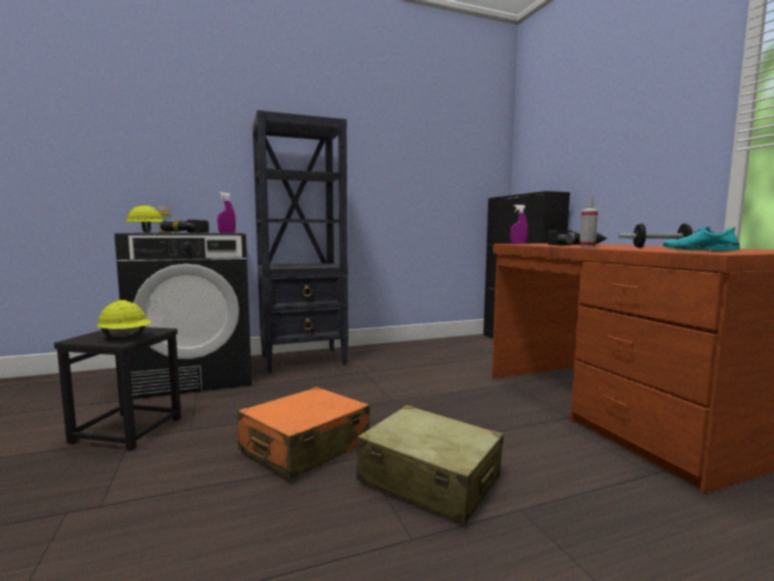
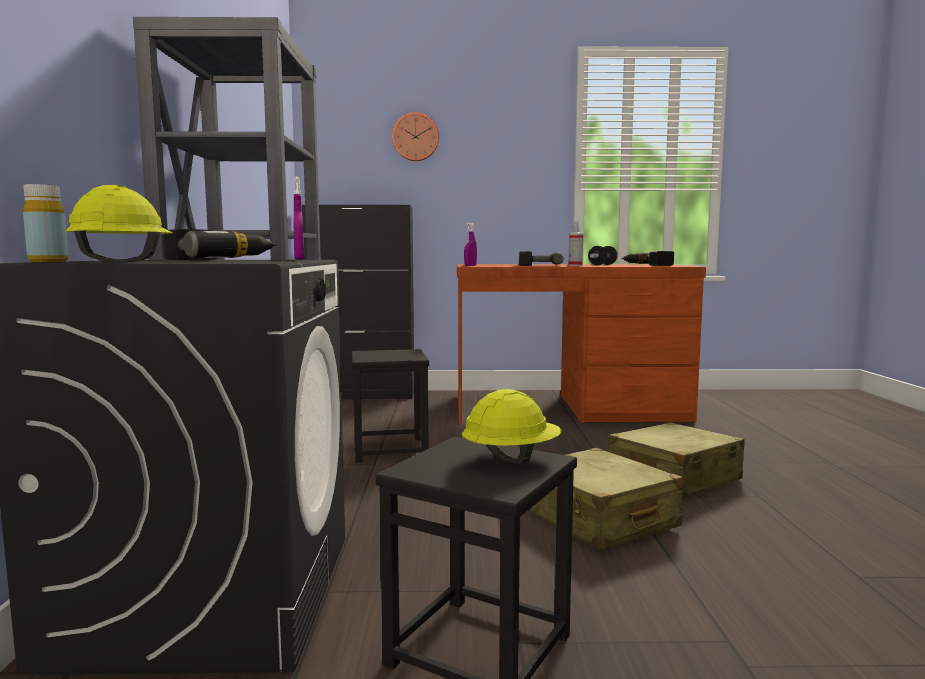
camera: 70 degrees left, 0 degrees up
(305, 447) = (598, 519): orange suitcase -> beige suitcase
(403, 370) = (390, 450): none -> black stool
(579, 128) = (415, 137): none -> wall clock
(699, 250) = (647, 265): turquoise shoe -> power drill

